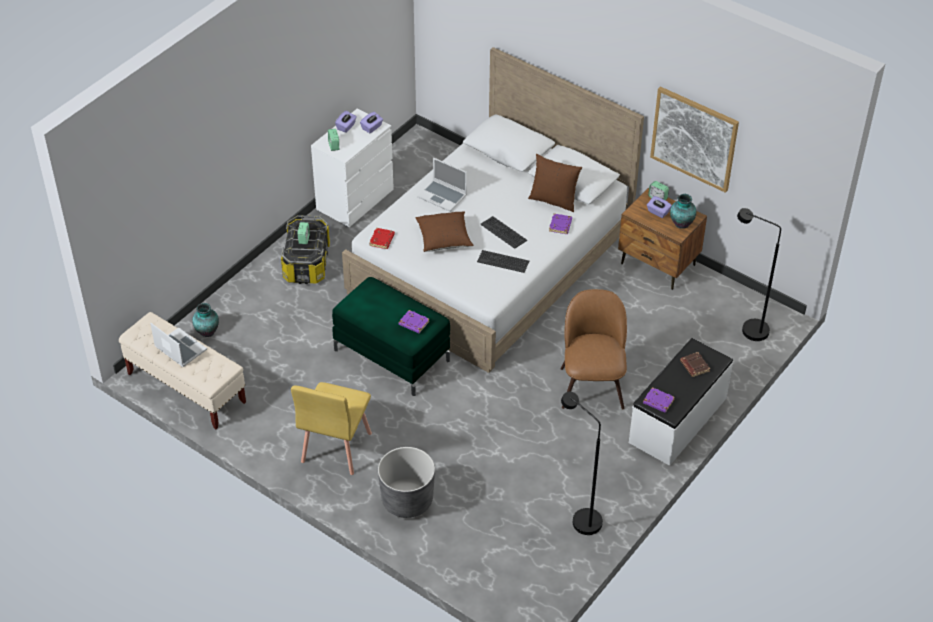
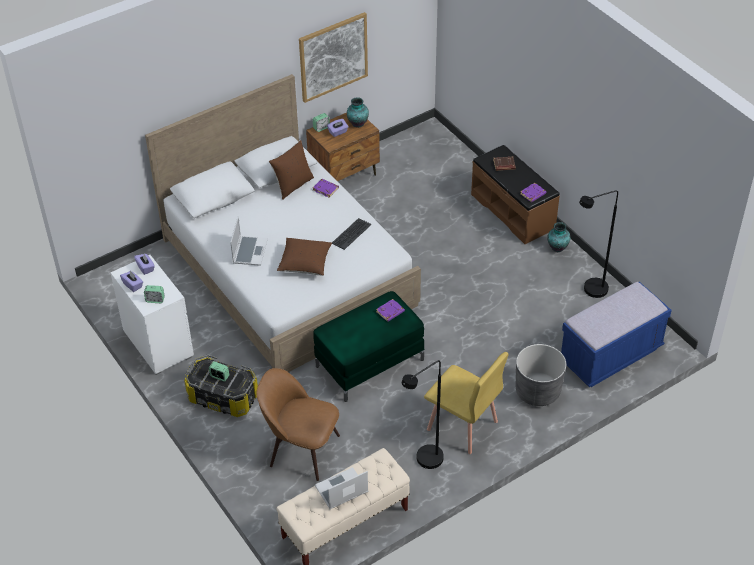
camera: 70 degrees left, 0 degrees up
(207, 331) = (276, 493): vase -> vase (557, 248)
(382, 240) = (285, 304): red book -> none
(443, 196) = (249, 251): laptop -> laptop turned 45 degrees counterclockwise
(487, 556) = (610, 355): none -> blue bench
(504, 232) = (316, 225): keyboard -> none
(592, 385) = (457, 248): brown chair -> brown chair (301, 449)
(678, 420) = (513, 211): white bench -> brown bench
(747, 329) = (436, 148): black floor lamp -> black floor lamp (424, 462)

